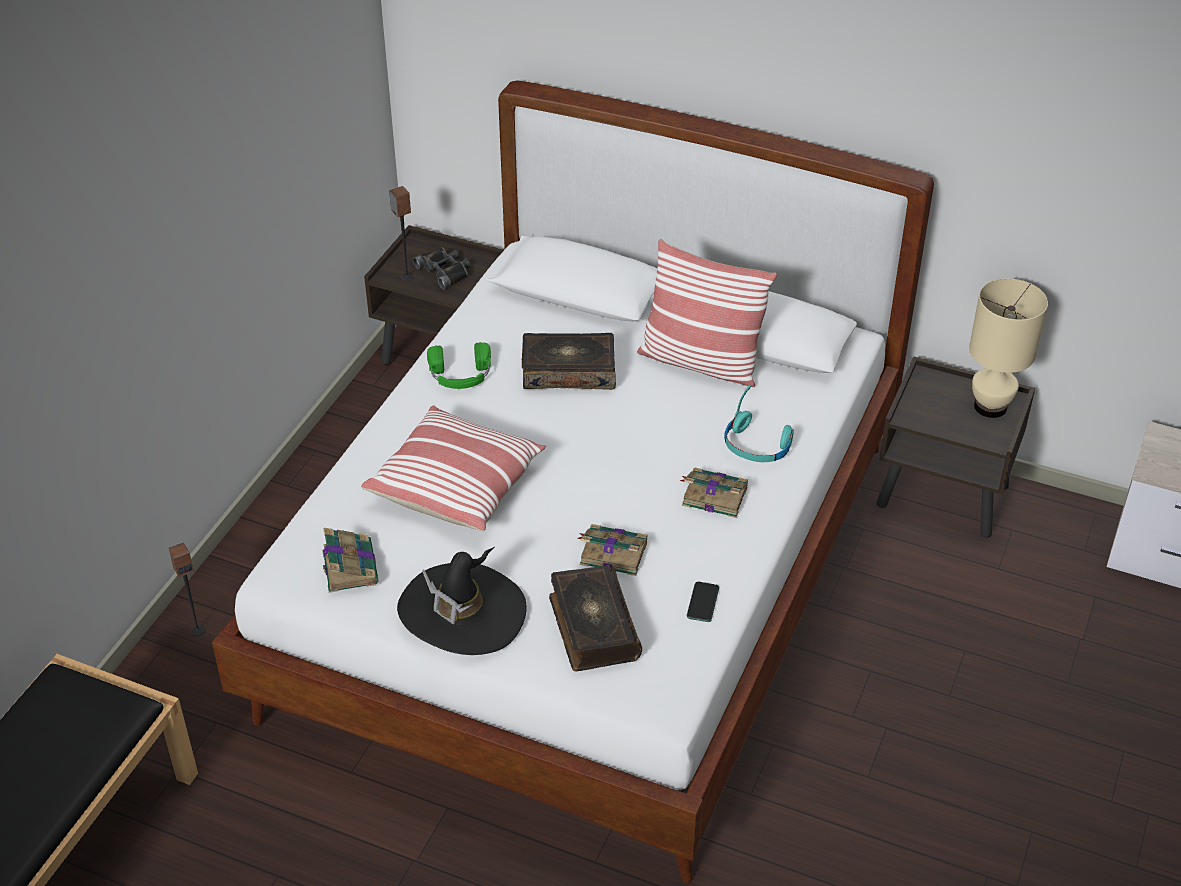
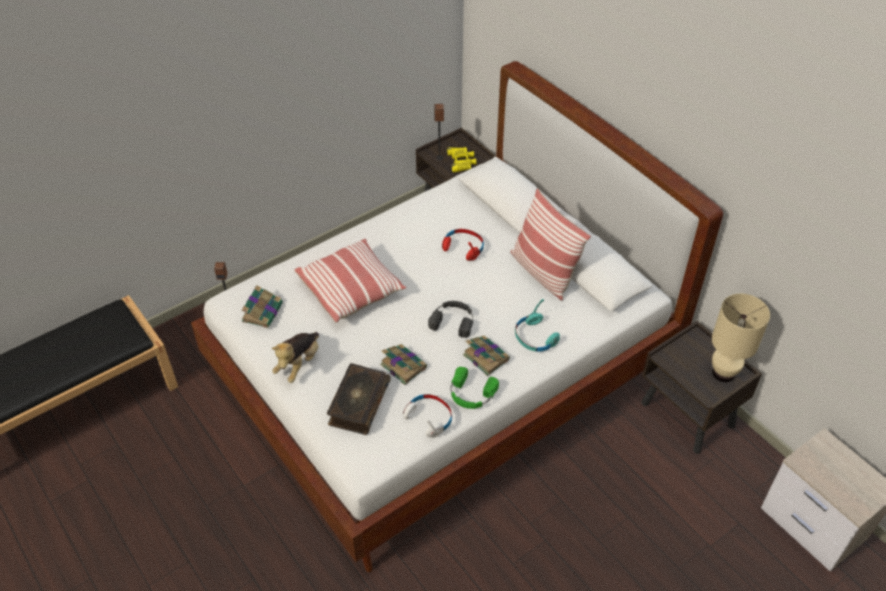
camera: 30 degrees right, 5 degrees up
(444, 271) = (461, 161): black binoculars -> yellow binoculars
(460, 374) = (404, 226): green headphones -> green headphones (471, 394)
(462, 613) = (299, 364): black hat -> plush toy
(568, 371) = (463, 248): book -> red headphones
(633, 467) = (453, 320): none -> black headphones
(702, 602) = (429, 418): phone -> white headphones

